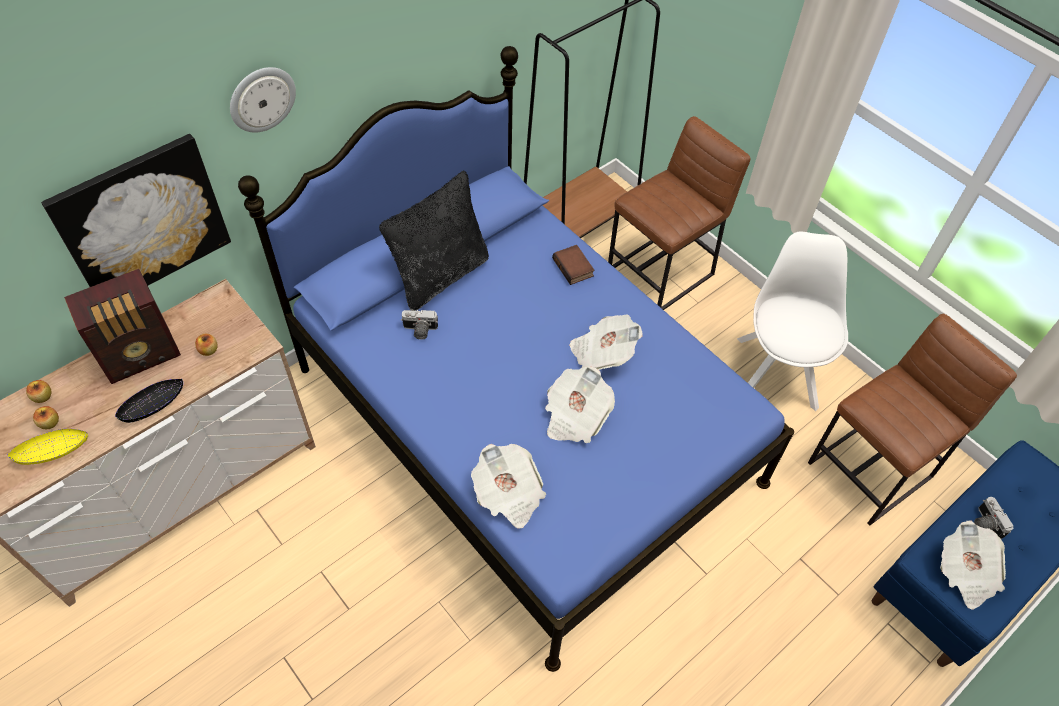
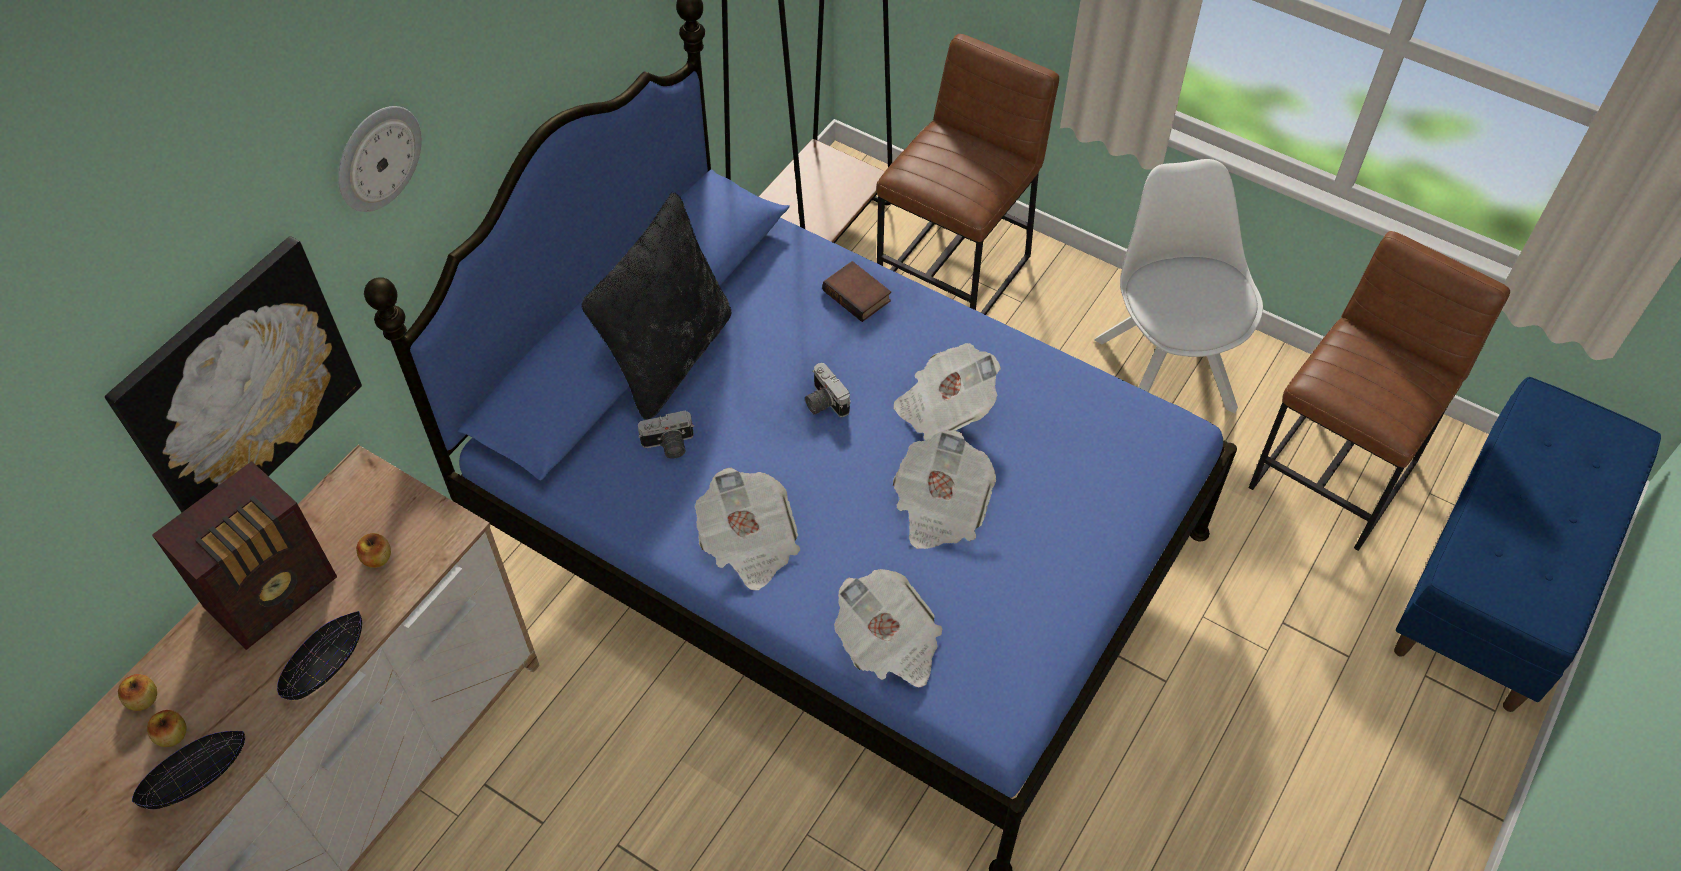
camera: 15 degrees left, 0 degrees up
(53, 451) = (197, 775): yellow bowl -> black bowl
(965, 573) = (1516, 574): newspaper -> newspaper (749, 544)
(984, 523) = (1518, 501): camera -> camera (823, 402)

